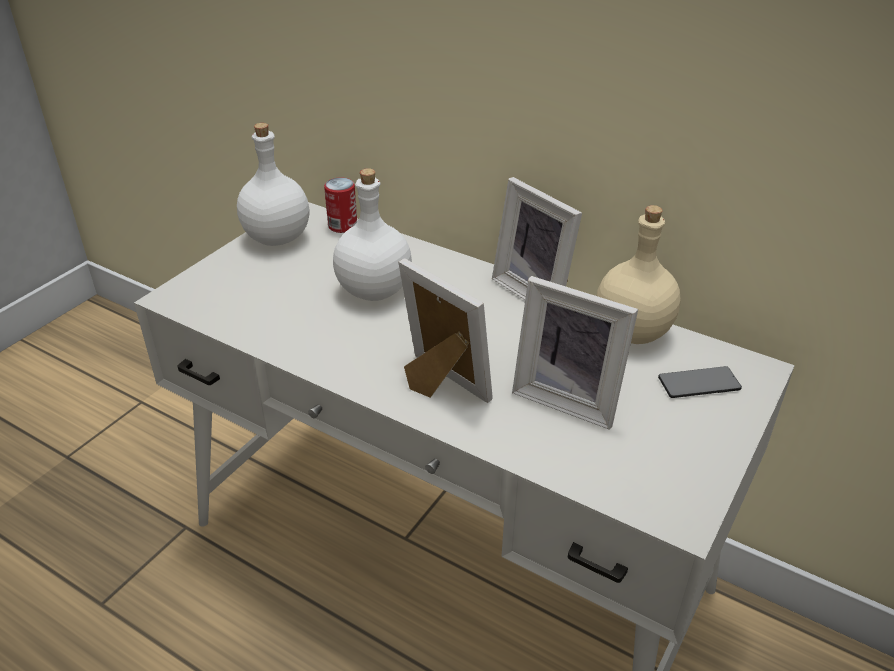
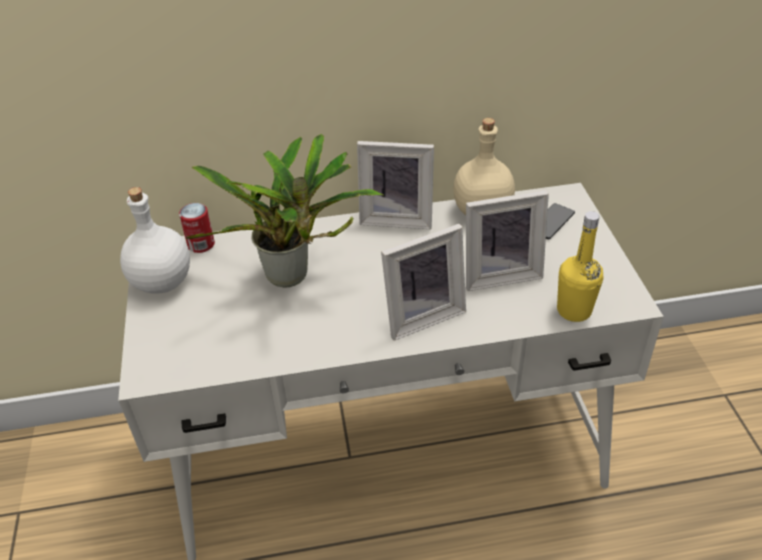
camera: 40 degrees left, 5 degrees up
(375, 290) = (293, 278): white bottle -> potted plant
(439, 386) = (421, 315): picture frame -> picture frame turned 150 degrees clockwise
(600, 482) = (574, 310): none -> yellow bottle

